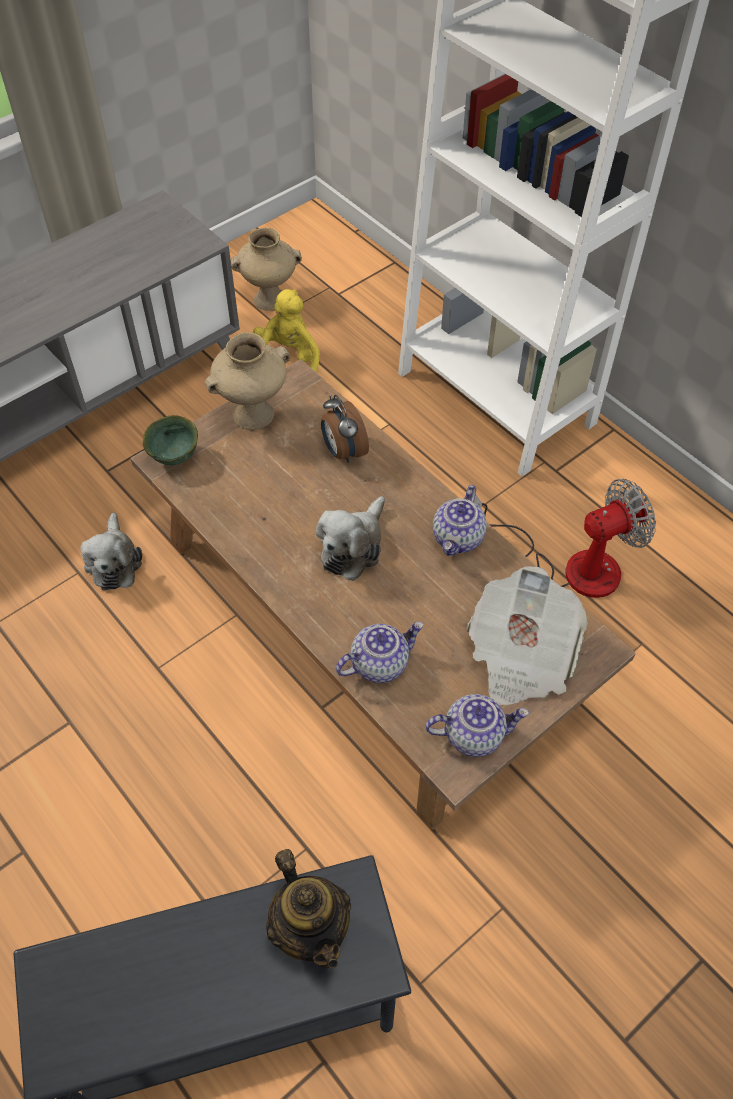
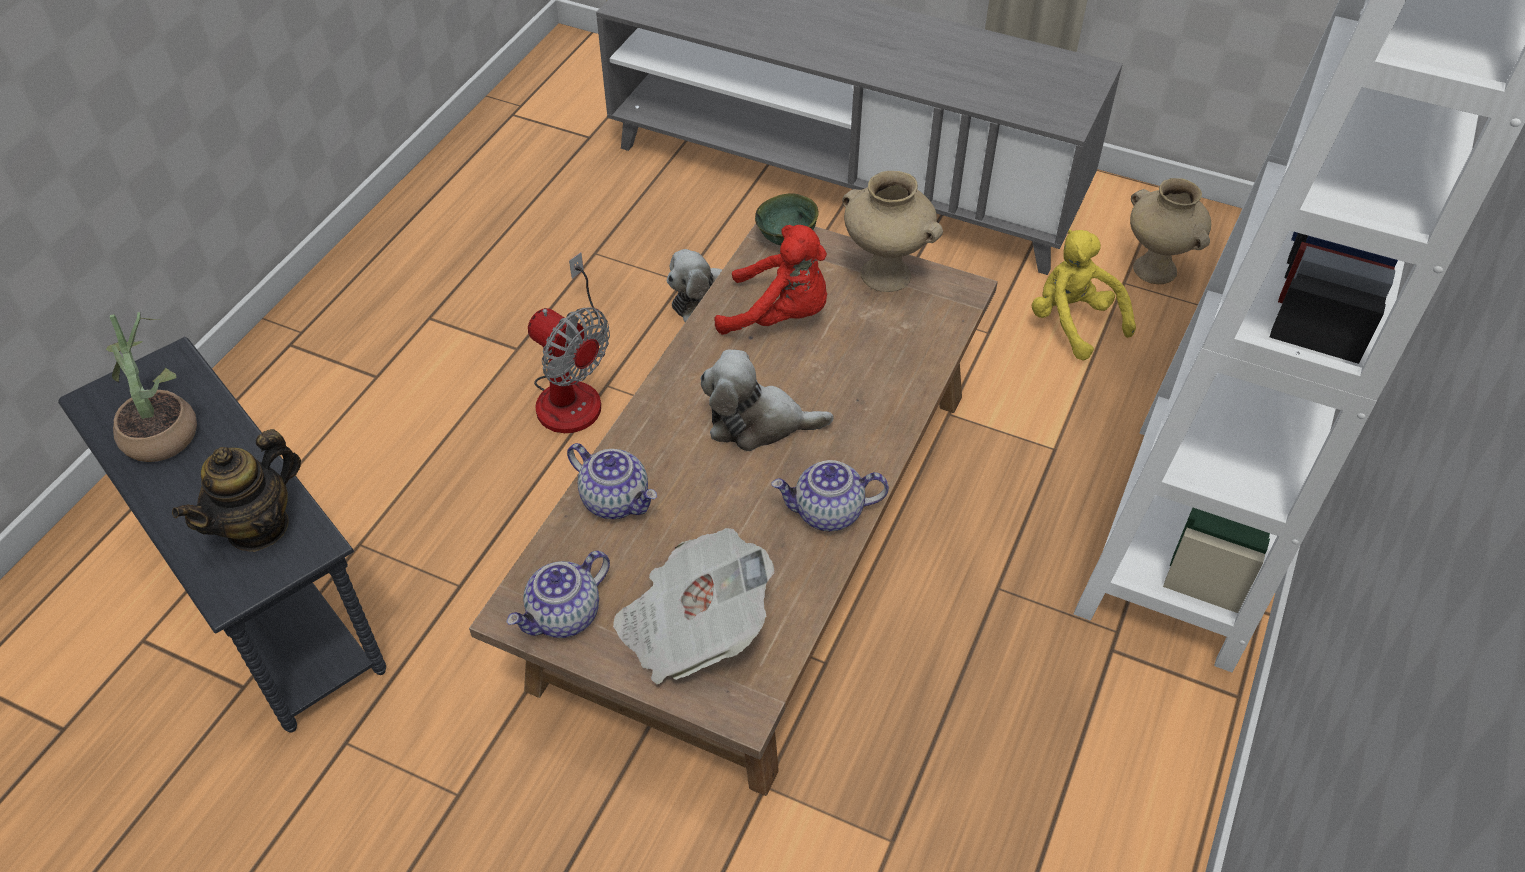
camera: 65 degrees right, 5 degrees down
(137, 995) = (163, 429): none -> potted plant
(254, 492) = (780, 316): none -> red plush toy
(288, 362) = (1073, 322): yellow plush toy -> yellow plush toy turned 105 degrees counterclockwise
(343, 451) = (886, 366): alarm clock -> none
(474, 734) = (564, 616): teapot -> teapot turned 75 degrees clockwise
(572, 566) = (965, 718): fan -> fan (572, 389)

